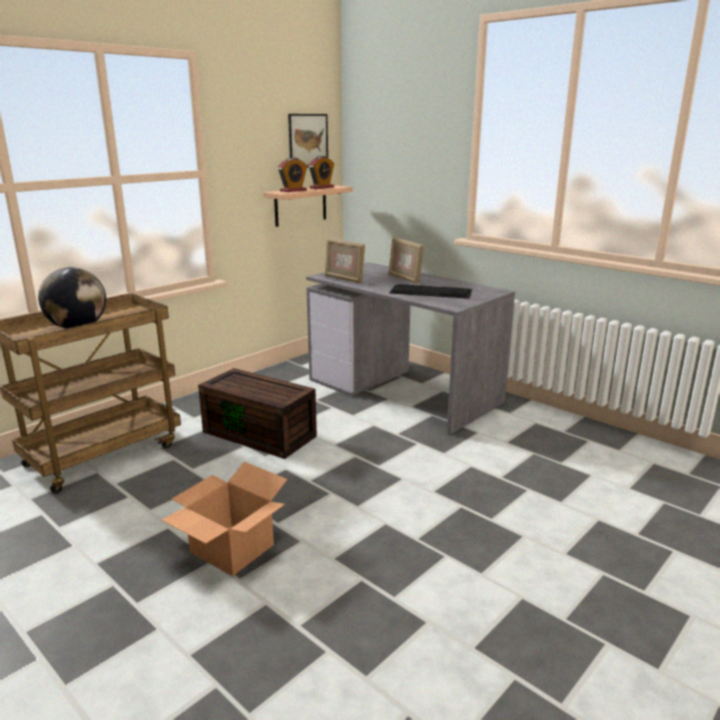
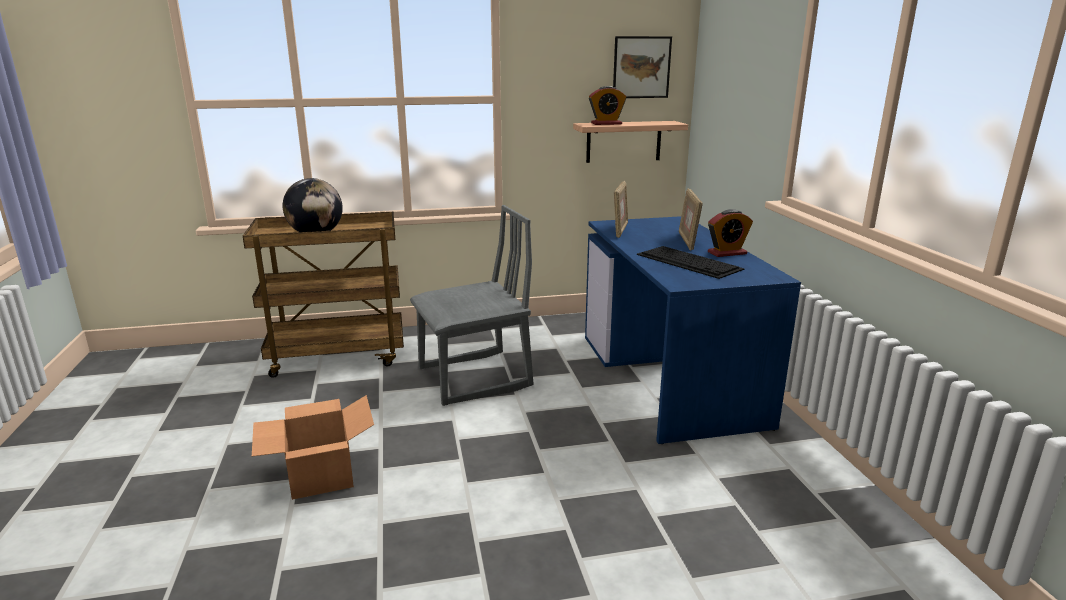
camera: 35 degrees right, 0 degrees up
(261, 434) = (474, 378): brown storage box -> grey chair
(322, 187) = (649, 122): alarm clock -> alarm clock (727, 253)
(344, 279) = (619, 231): picture frame -> picture frame turned 150 degrees counterclockwise
(404, 391) = (670, 378): grey desk -> blue desk

